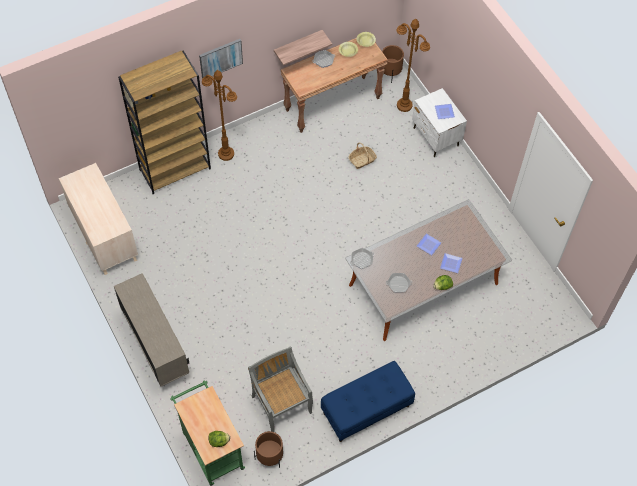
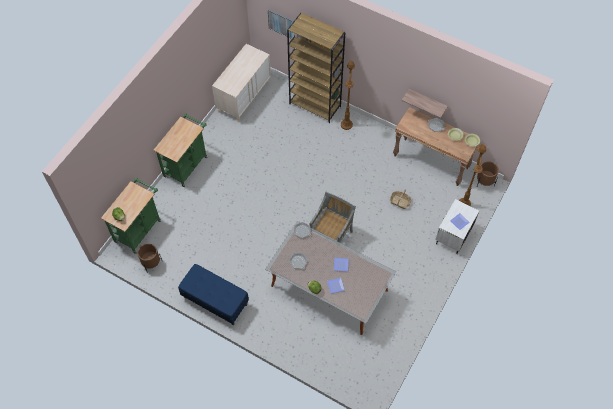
camera: 60 degrees right, 0 degrees up
(156, 347) = (187, 164): beige cabinet -> green cart
(220, 58) = (371, 61): picture -> picture (283, 24)
(281, 403) = (190, 250): grey chair -> grey chair (331, 235)

